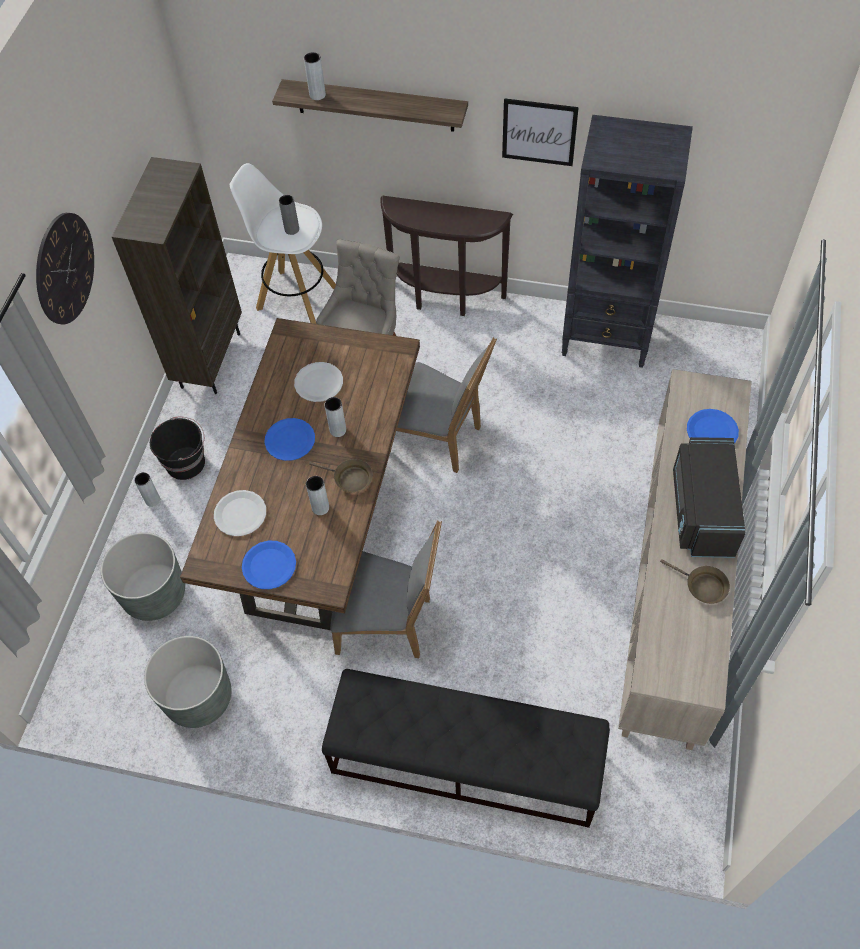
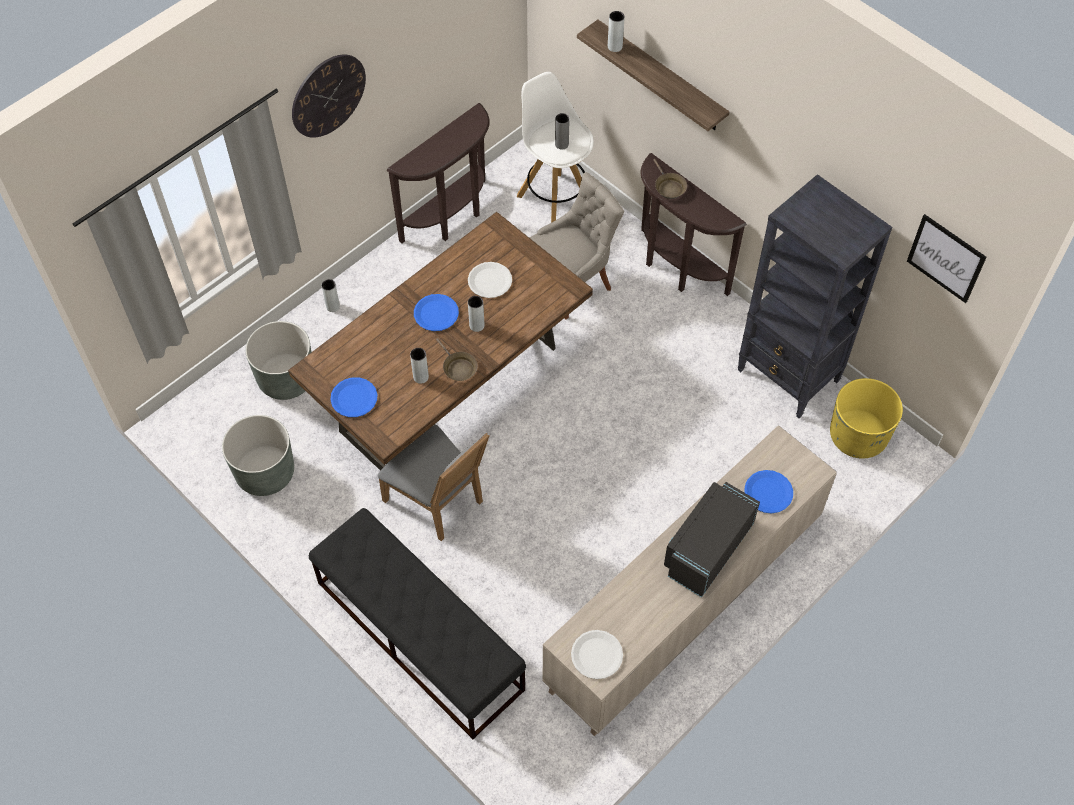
camera: 30 degrees right, 0 degrees up
(186, 462) = (377, 291): black bucket -> none
(210, 359) = (451, 218): brown bookcase -> brown console table
(240, 514) = (361, 348): white plate -> white plate (597, 655)
(439, 439) = (583, 382): grey chair -> none
(539, 132) = (778, 166): picture -> picture (946, 258)
(699, 355) = (858, 436): none -> yellow planter
(702, 586) = (659, 603): brown frying pan -> brown frying pan (668, 187)

